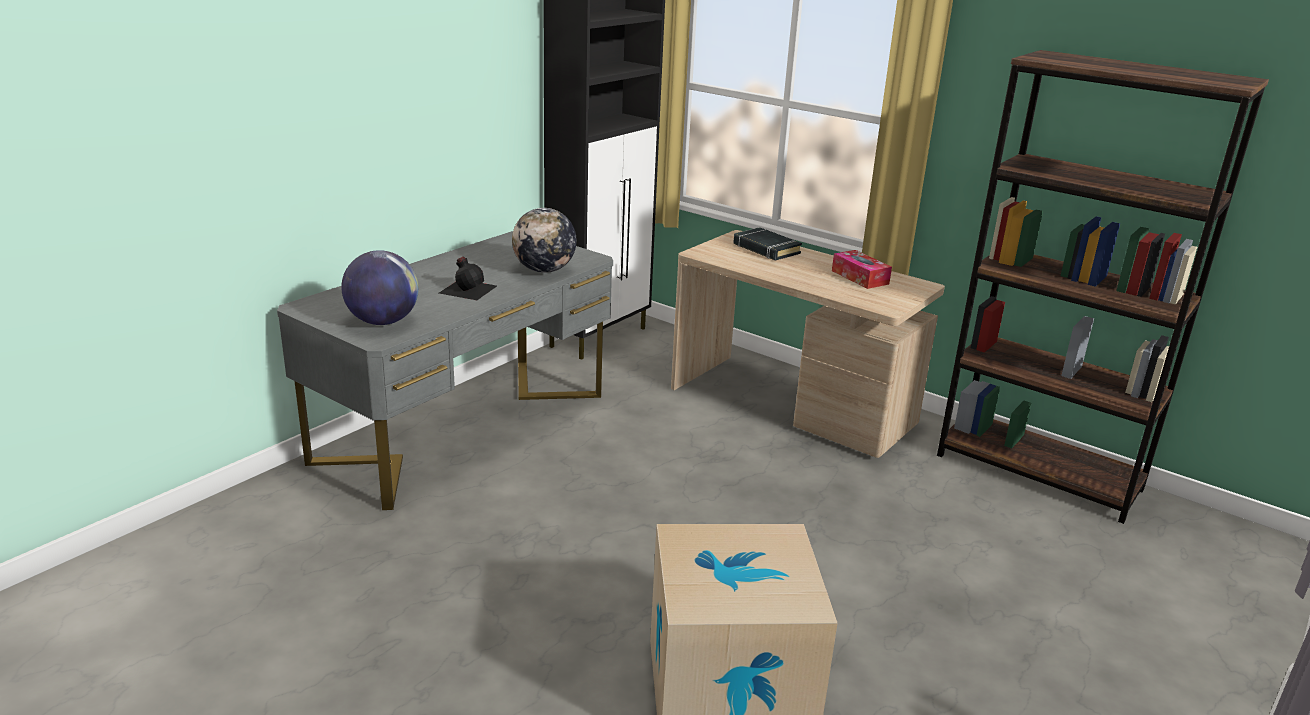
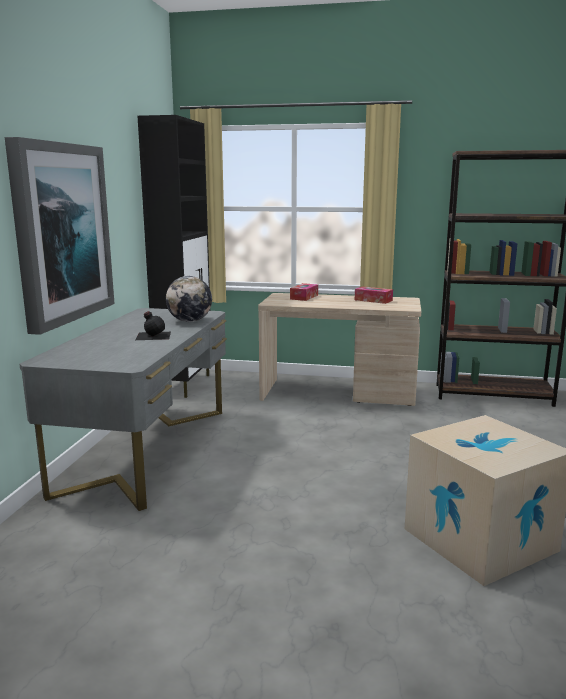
camera: 25 degrees left, 10 degrees down
(370, 140) = (62, 233): none -> picture
(383, 321) = (118, 358): globe -> none
(766, 249) = (304, 297): black book -> tissue box

